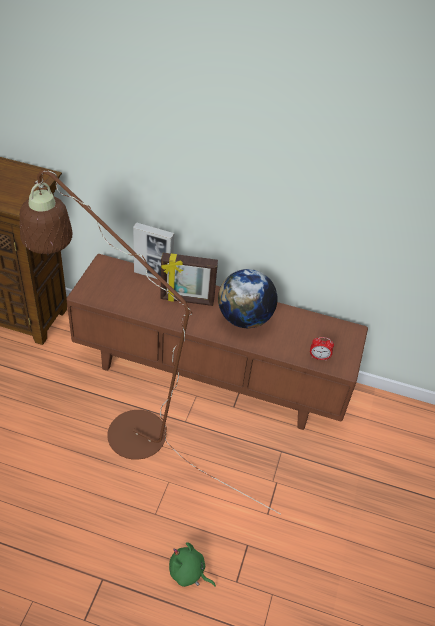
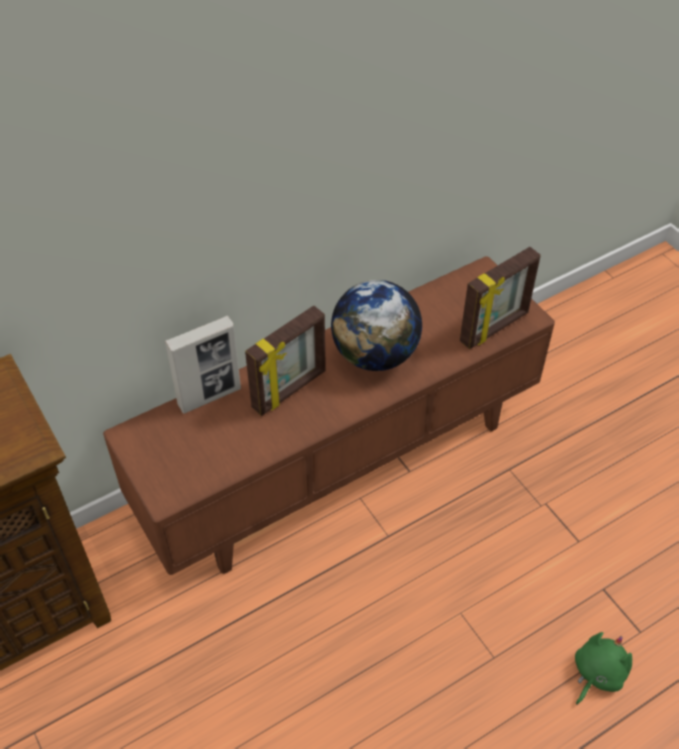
camera: 45 degrees left, 5 degrees up
(123, 427) = (339, 609): brown floor lamp -> none
(188, 573) = (597, 673): green plush toy -> green plush toy turned 150 degrees clockwise
(319, 357) = (495, 328): alarm clock -> picture frame

